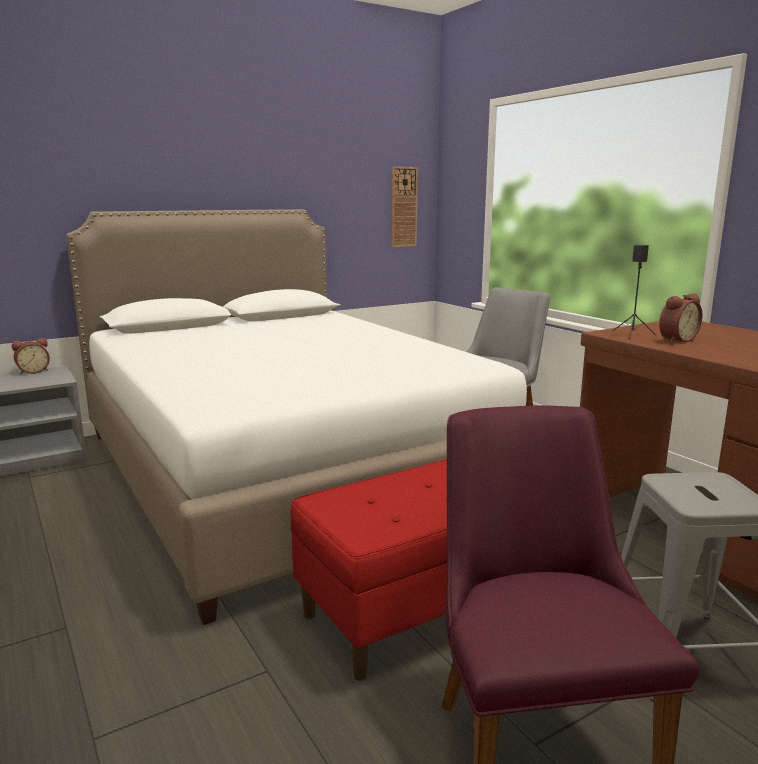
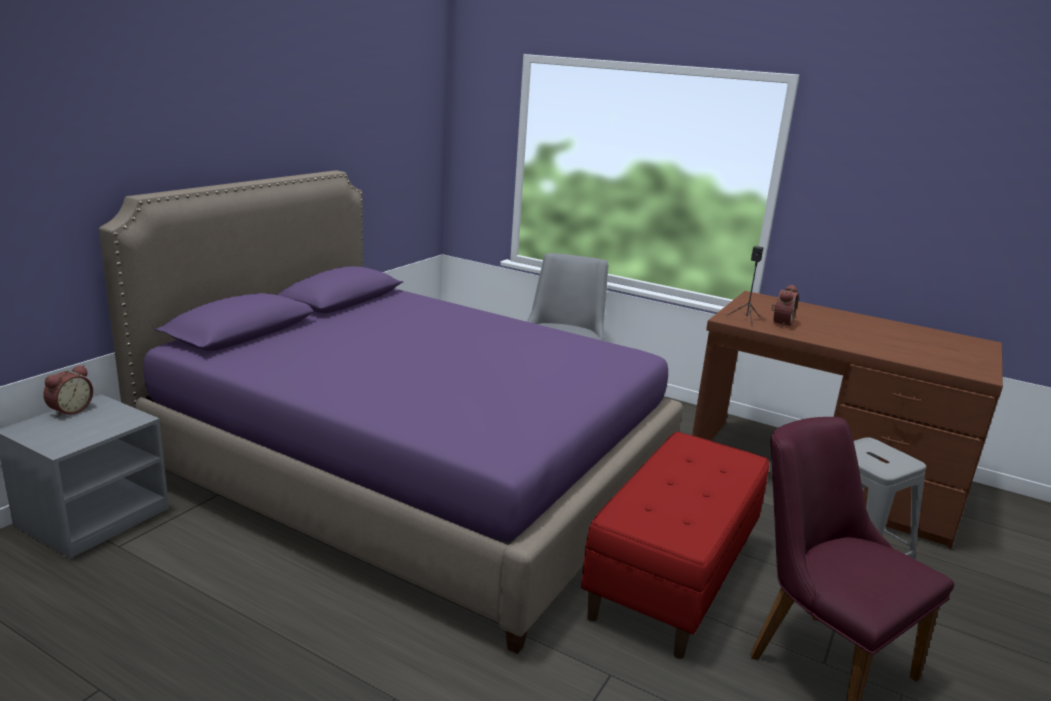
camera: 30 degrees left, 5 degrees up
(283, 471) = (411, 477): white bed -> purple bed
(404, 207) = (420, 157): wall clock -> none

